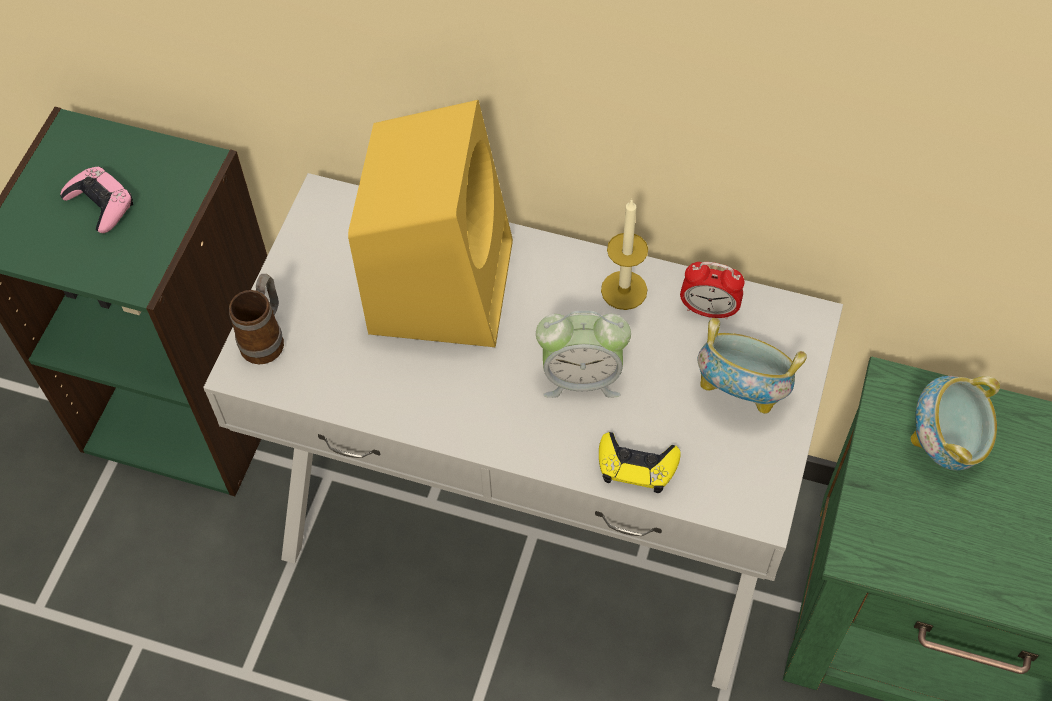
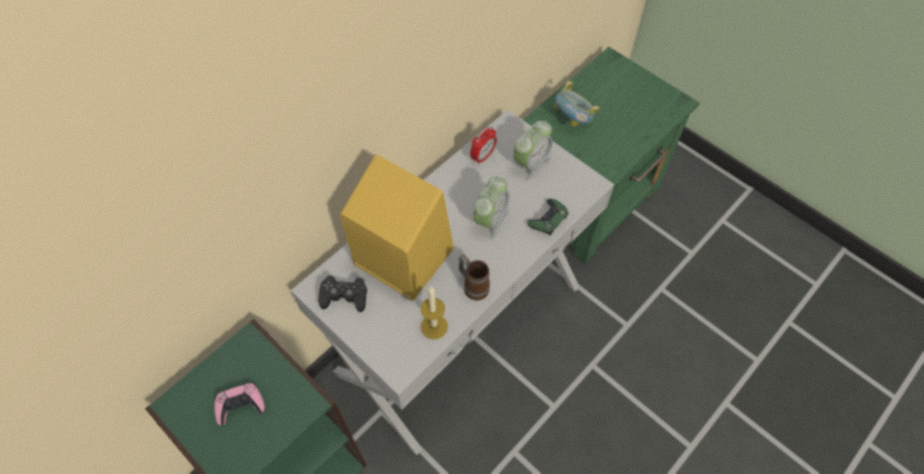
camera: 65 degrees left, 0 degrees up
(266, 338) = (386, 350): mug -> mug (472, 285)
(330, 242) = (344, 296): none -> black game controller
(624, 290) = (452, 183): candle -> candle (434, 326)
(636, 466) = (548, 219): yellow game controller -> green game controller
(742, 390) = (531, 163): bowl -> alarm clock

